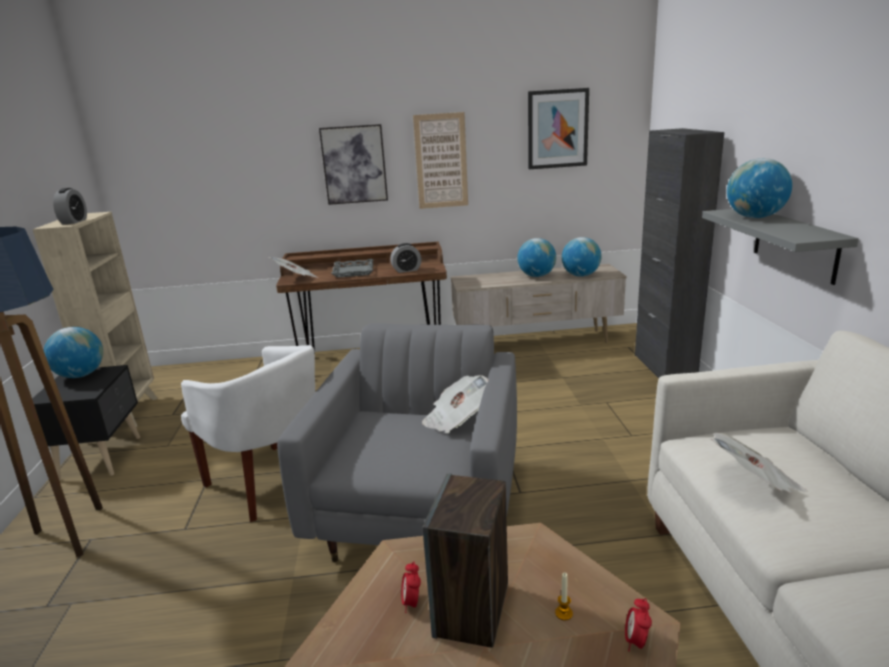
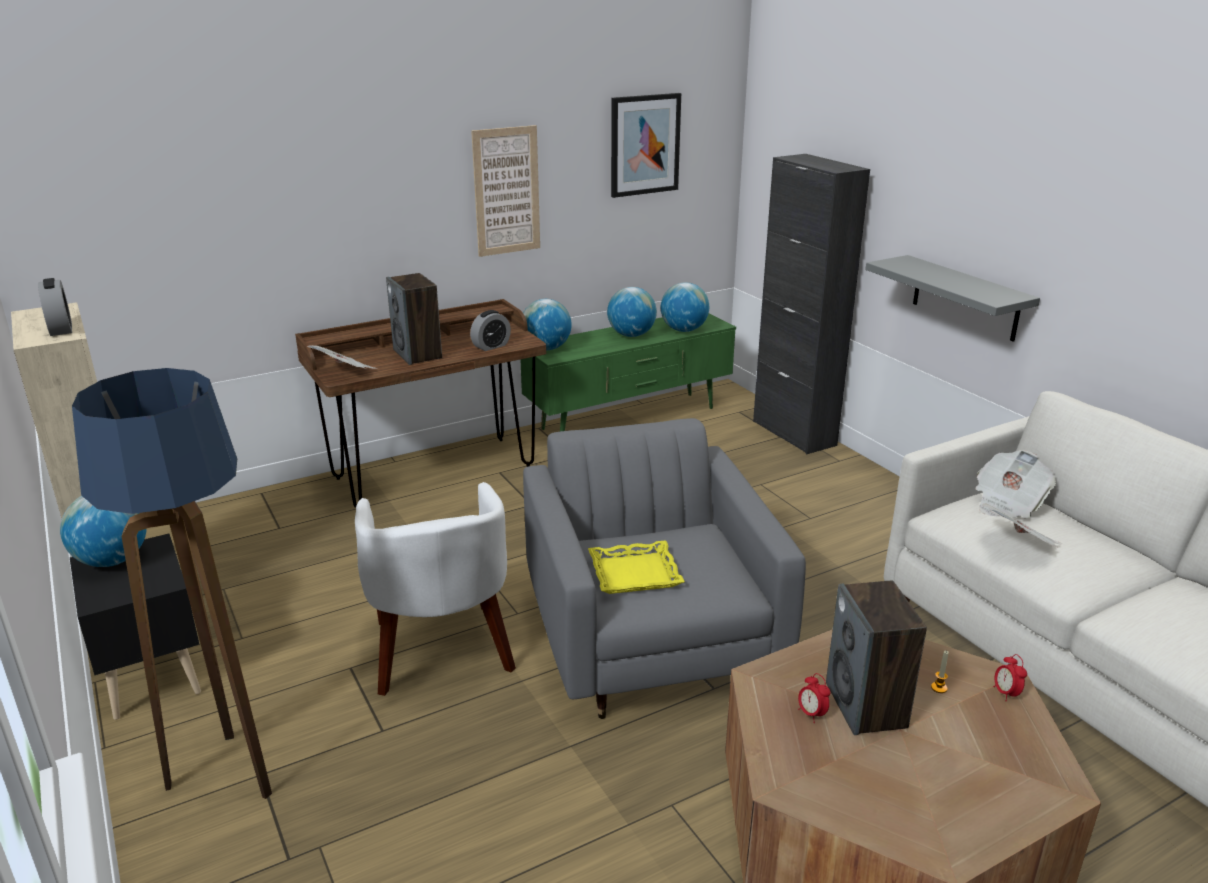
camera: 25 degrees left, 5 degrees up
(271, 481) = (441, 651): white armchair -> white armchair turned 60 degrees clockwise
(354, 164) = (393, 201): picture -> none
(354, 271) = (418, 354): grey tray -> speaker
(376, 443) = (634, 574): none -> yellow tray
(456, 420) = (696, 533): newspaper -> newspaper (1007, 503)
(536, 343) = (629, 419): beige tv stand -> green tv stand
(754, 217) = (927, 272): globe -> globe (546, 348)

